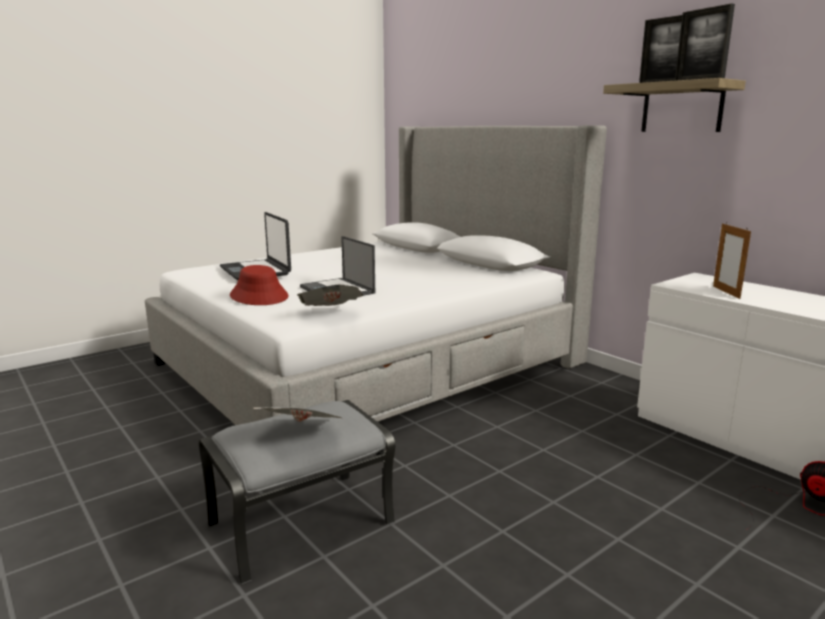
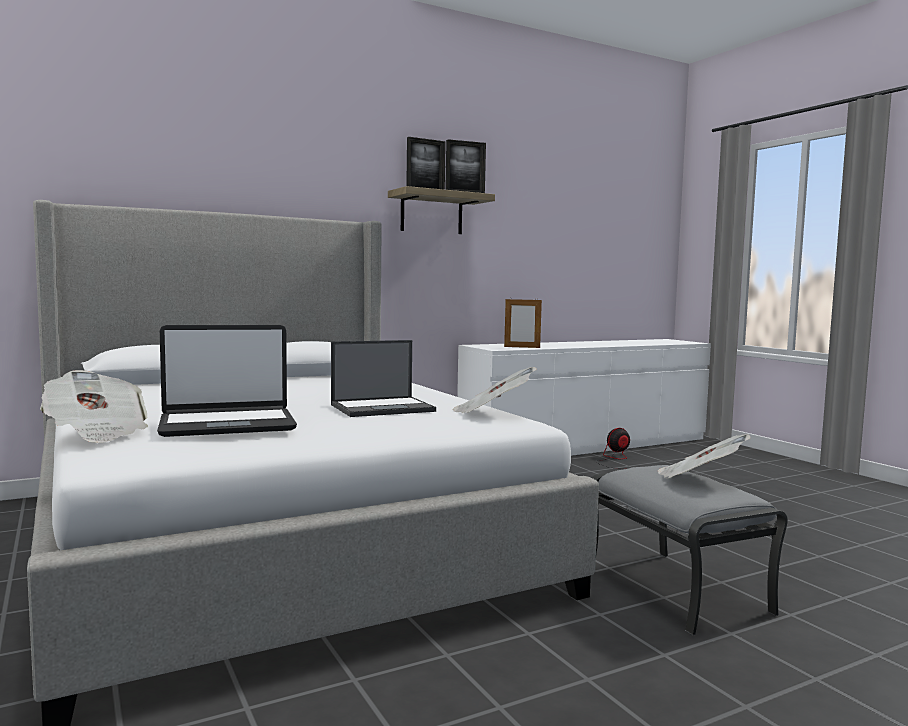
camera: 80 degrees left, 10 degrees down
(237, 260) = (97, 432): none -> newspaper
(259, 296) = (390, 428): red hat -> none

